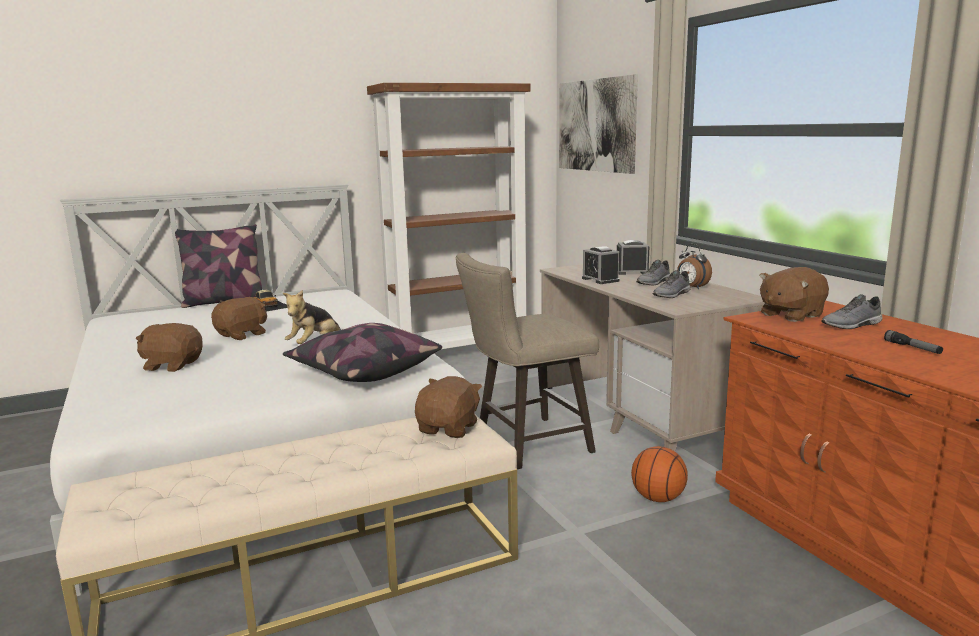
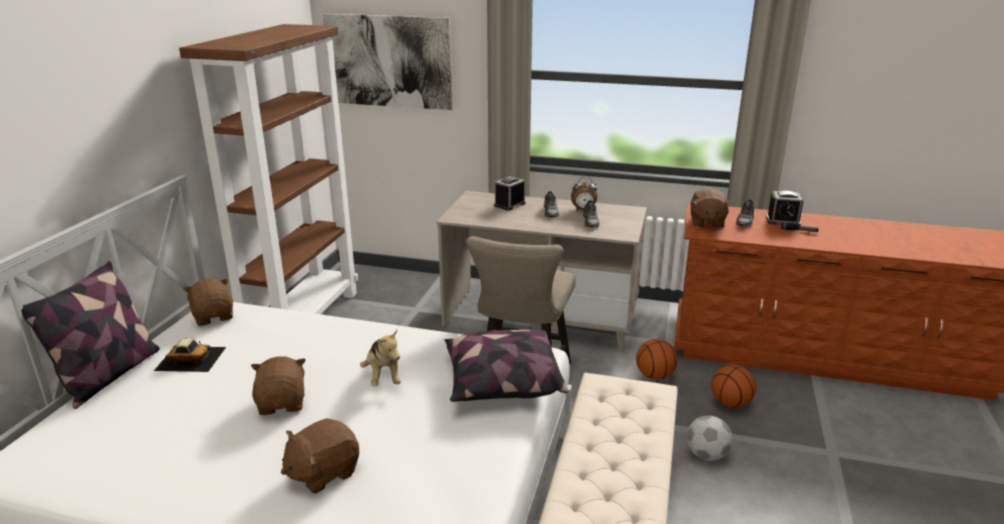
camera: 50 degrees left, 10 degrees up
(449, 428) = (621, 395): brown plush toy -> brown plush toy (214, 316)
(568, 577) = (706, 454): none -> football
(600, 280) = (511, 220): alarm clock -> alarm clock (783, 221)
(694, 560) = (730, 403): none -> basketball

